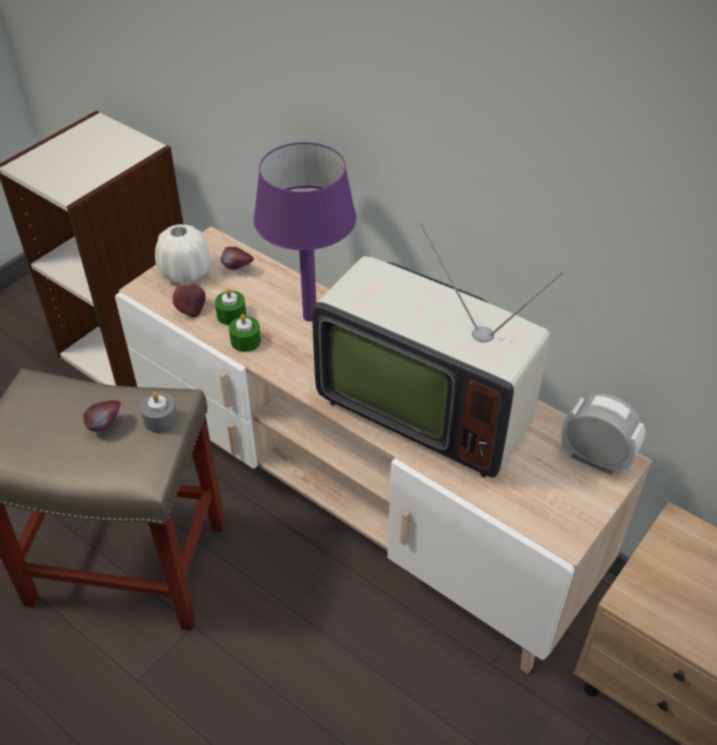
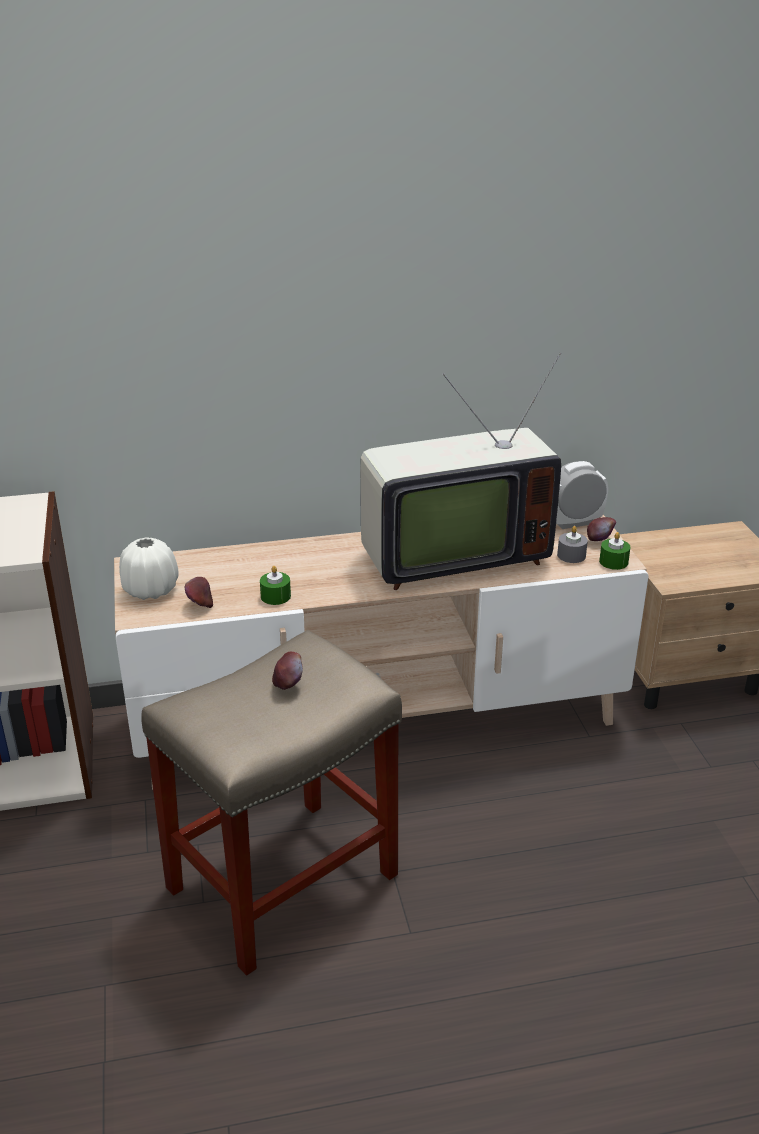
camera: 50 degrees left, 15 degrees down
(161, 420) = (322, 653): grey candle -> grey candle (571, 555)
(231, 315) = (236, 590): green candle -> green candle (613, 562)
(238, 269) = (189, 566): apple -> apple (599, 540)
(310, 316) = (293, 559): purple table lamp -> none

